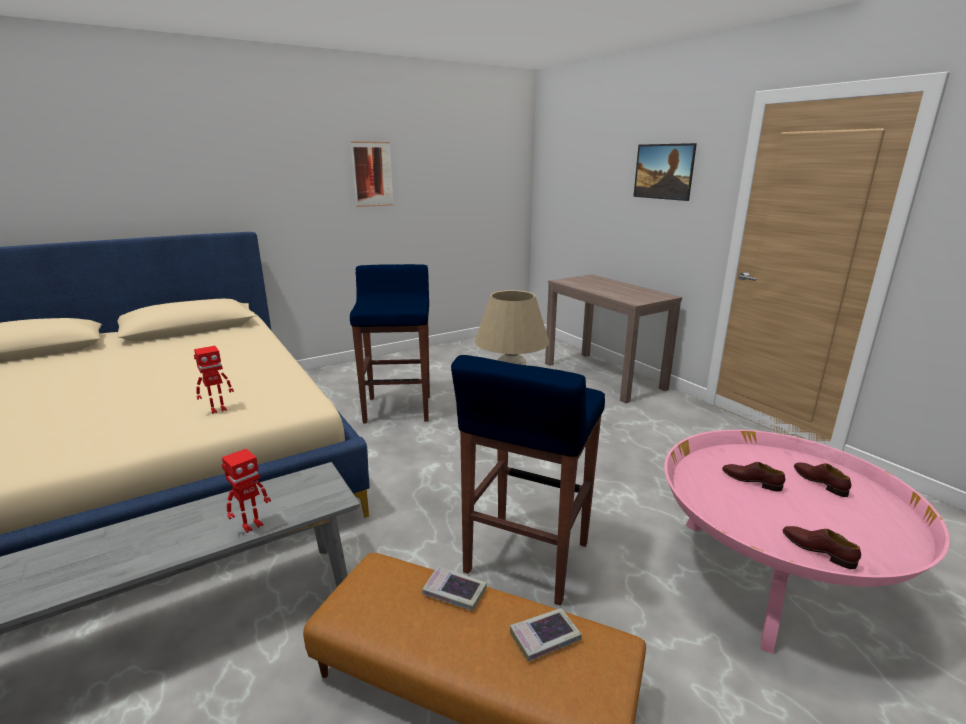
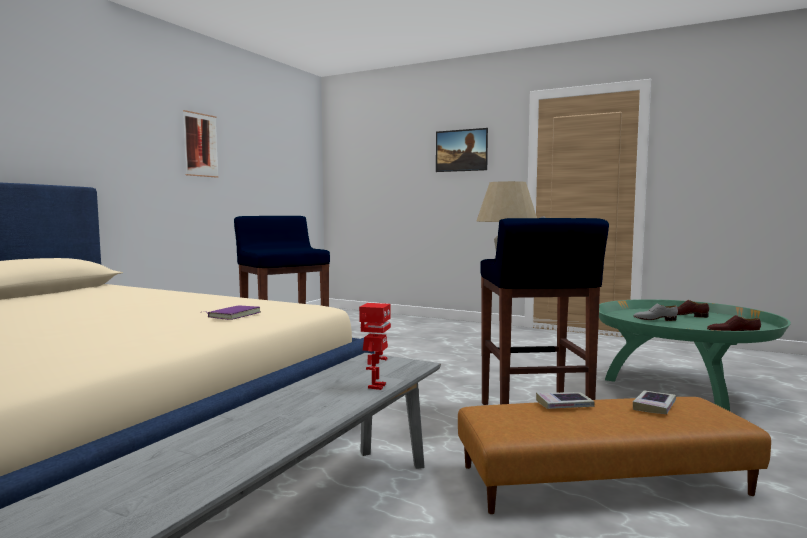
camera: 30 degrees left, 15 degrees down
(218, 409) = (233, 315): toy robot -> purple book
(603, 376) = (434, 324): brown console table -> none
(751, 480) = (655, 319): brown shoe -> grey shoe
(769, 577) = (681, 389): pink coffee table -> green coffee table

